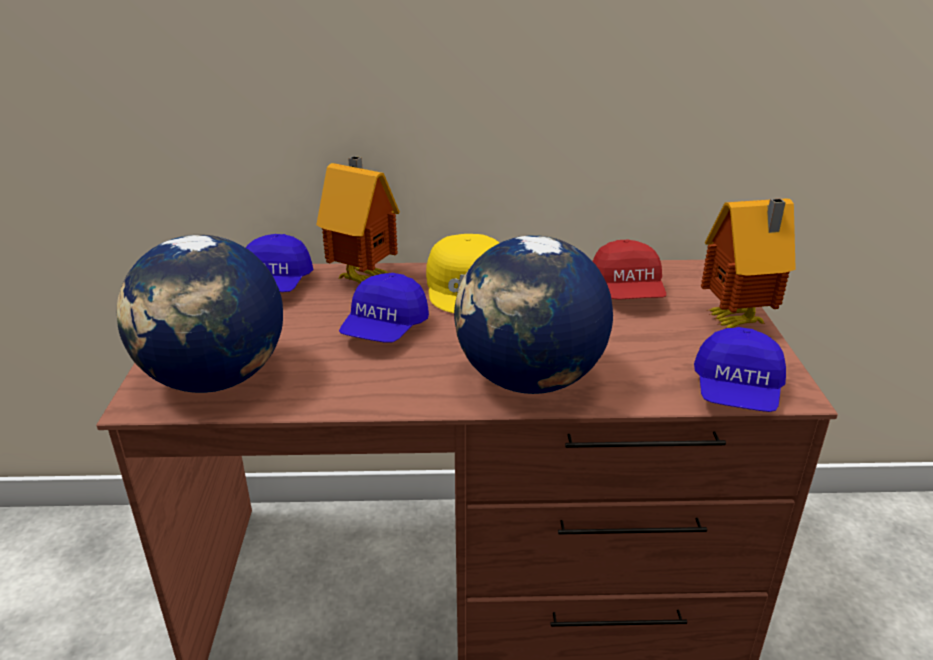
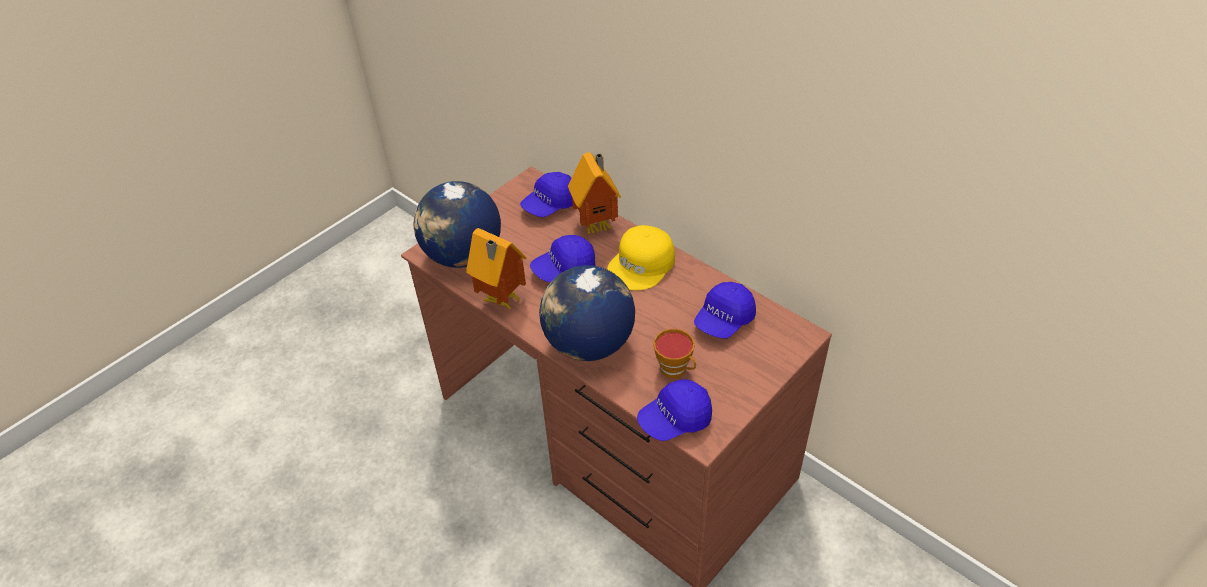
camera: 45 degrees right, 15 degrees up
(627, 292) = (724, 320): red cap -> blue cap
(658, 351) = (676, 370): none -> cup
(737, 323) = (751, 381): toy house -> toy house (501, 301)

